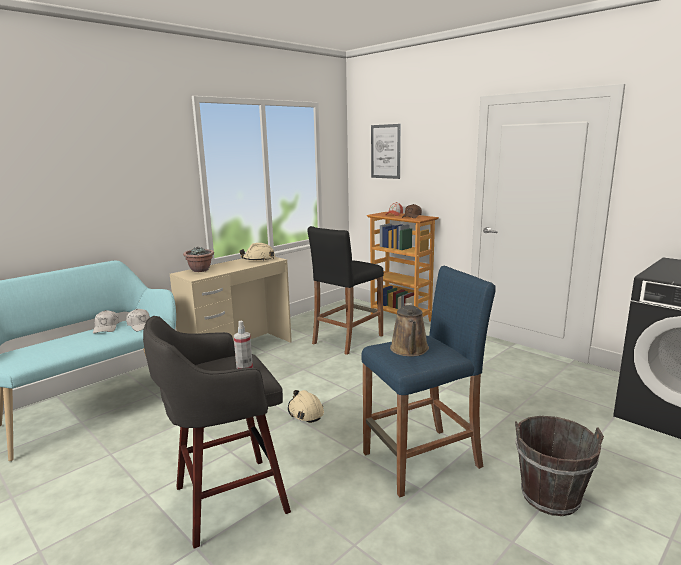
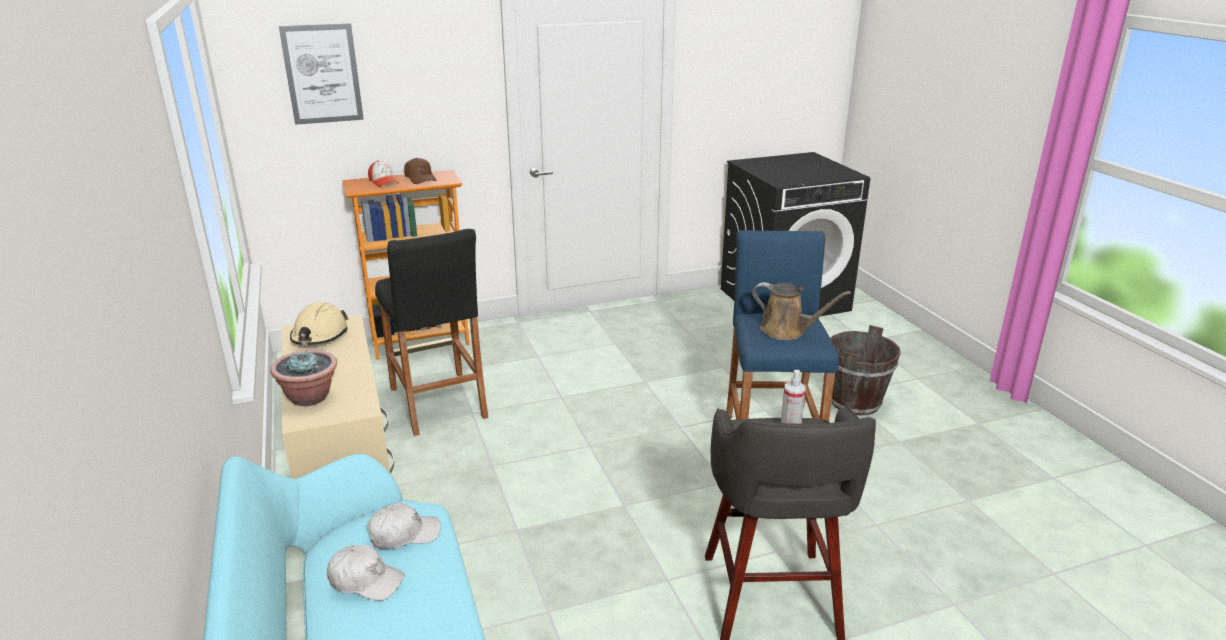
camera: 65 degrees left, 10 degrees up
(305, 412) = (617, 494): beige hard hat -> none

